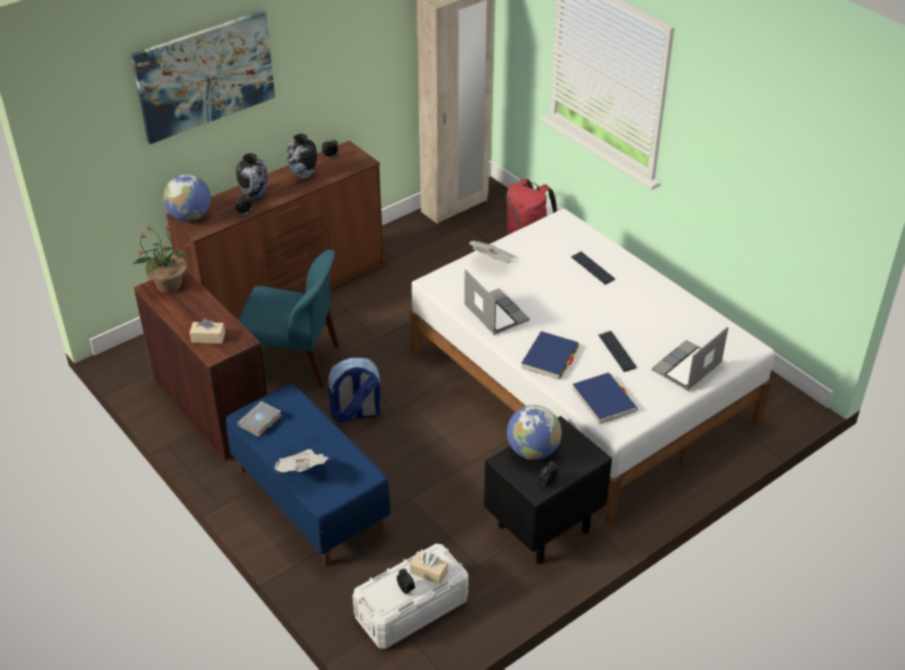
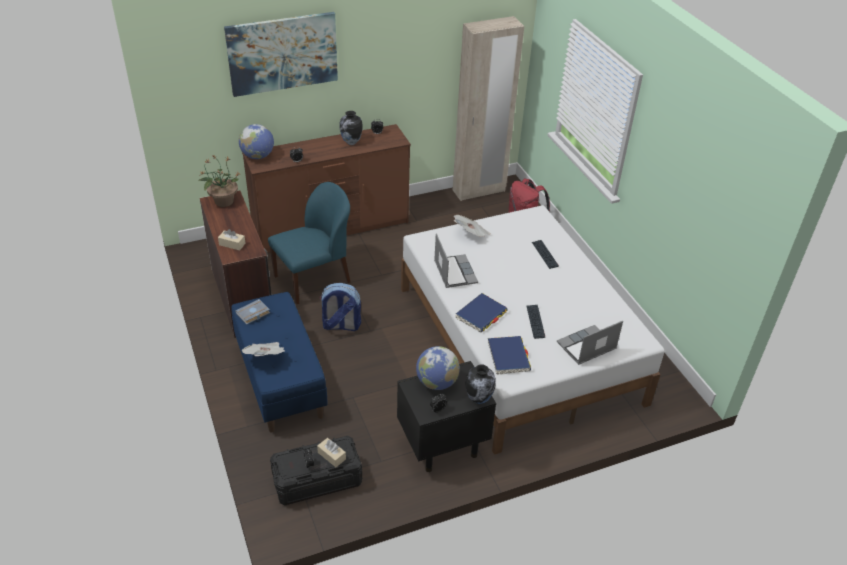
camera: 15 degrees right, 0 degrees up
(255, 195) = (310, 150): vase -> vase (479, 399)
(294, 362) = (314, 279): blue chair -> blue chair turned 60 degrees counterclockwise
(411, 608) = (317, 480): white storage box -> black storage box

